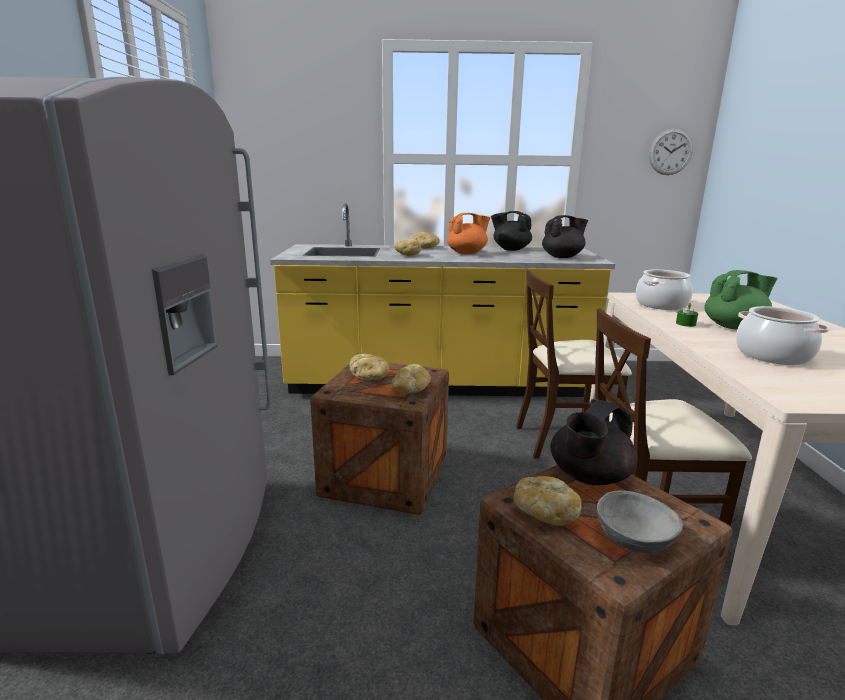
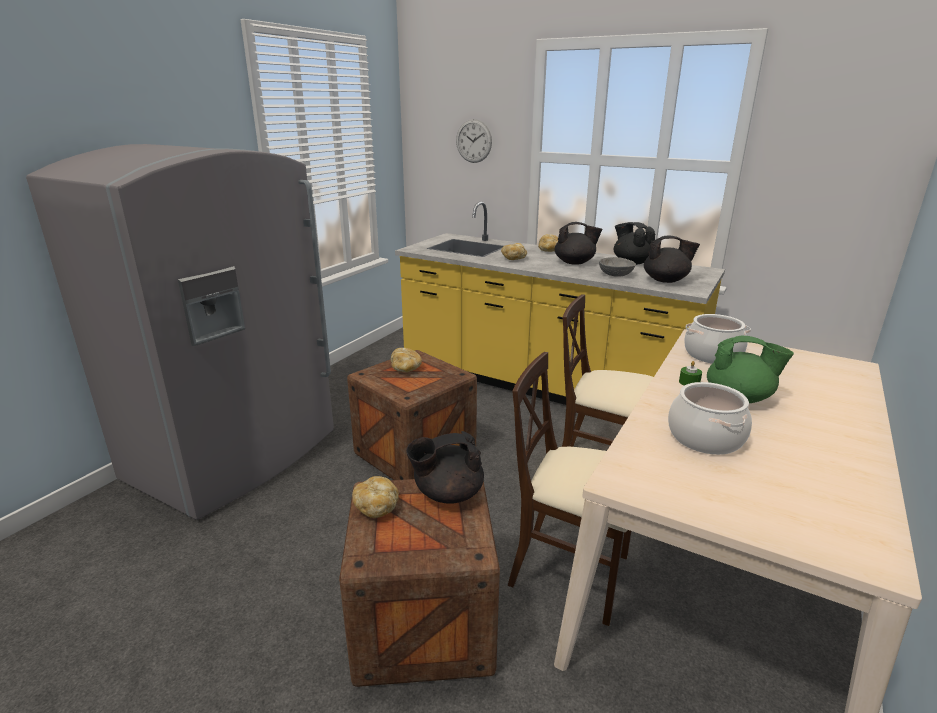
camera: 30 degrees right, 5 degrees up
(411, 390) = (420, 387): bread -> none
(467, 253) = (575, 263): orange teapot -> black teapot
(633, 539) = (408, 545): grey bowl -> grey bowl (615, 274)
(670, 152) = (868, 162): wall clock -> wall clock (473, 141)

